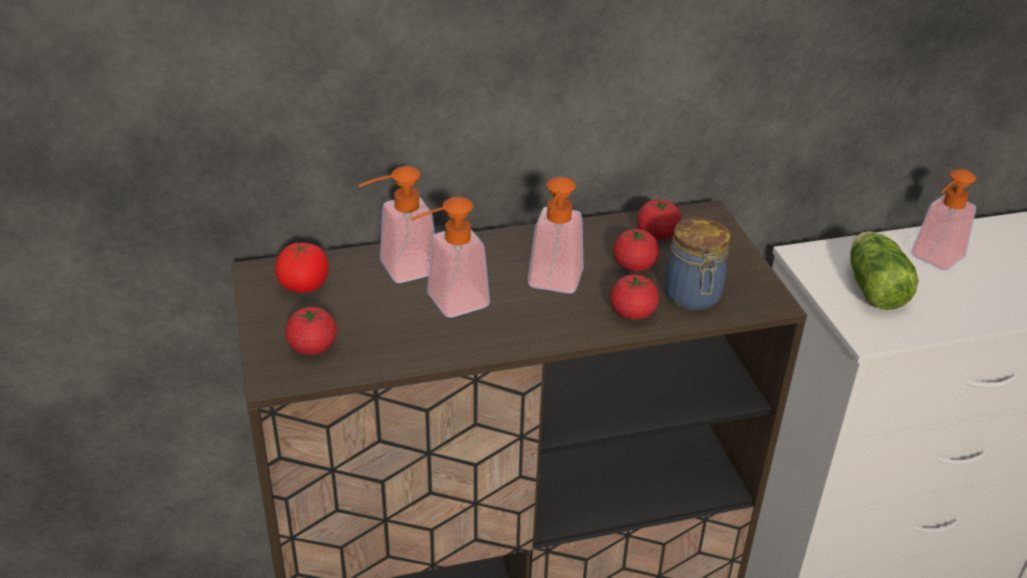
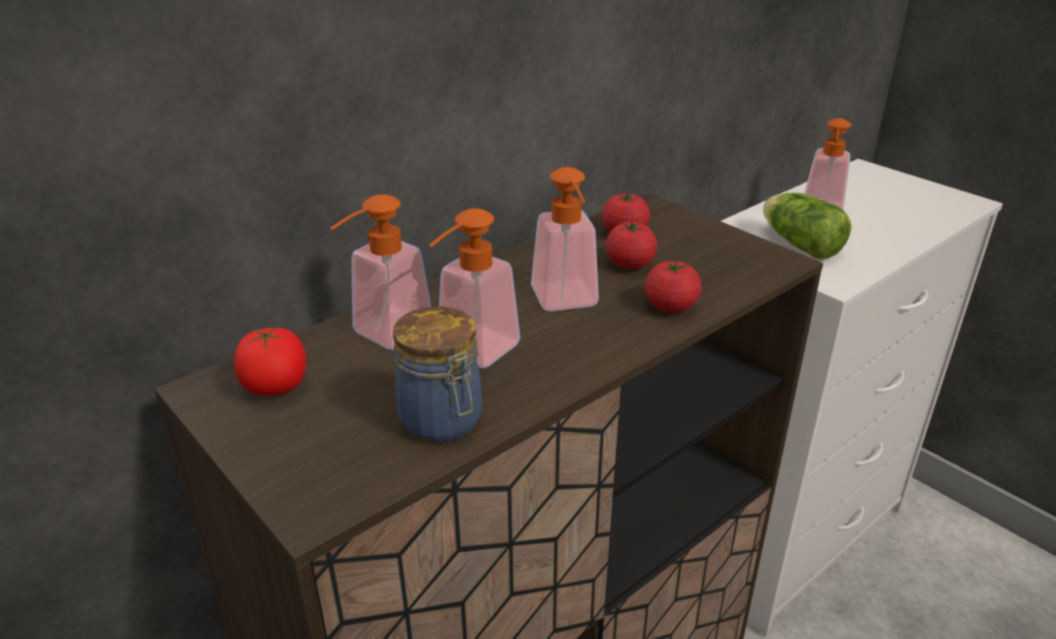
camera: 25 degrees left, 5 degrees down
(312, 347) = (339, 454): tomato -> none
(693, 297) = (711, 276): jar -> jar (443, 422)

